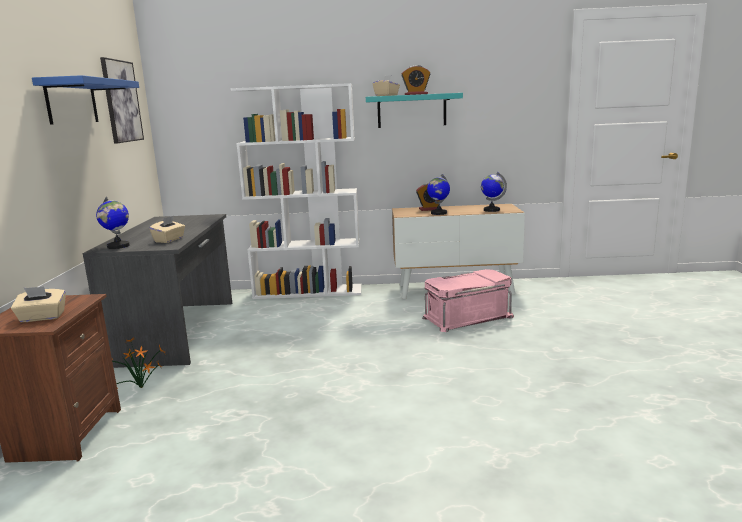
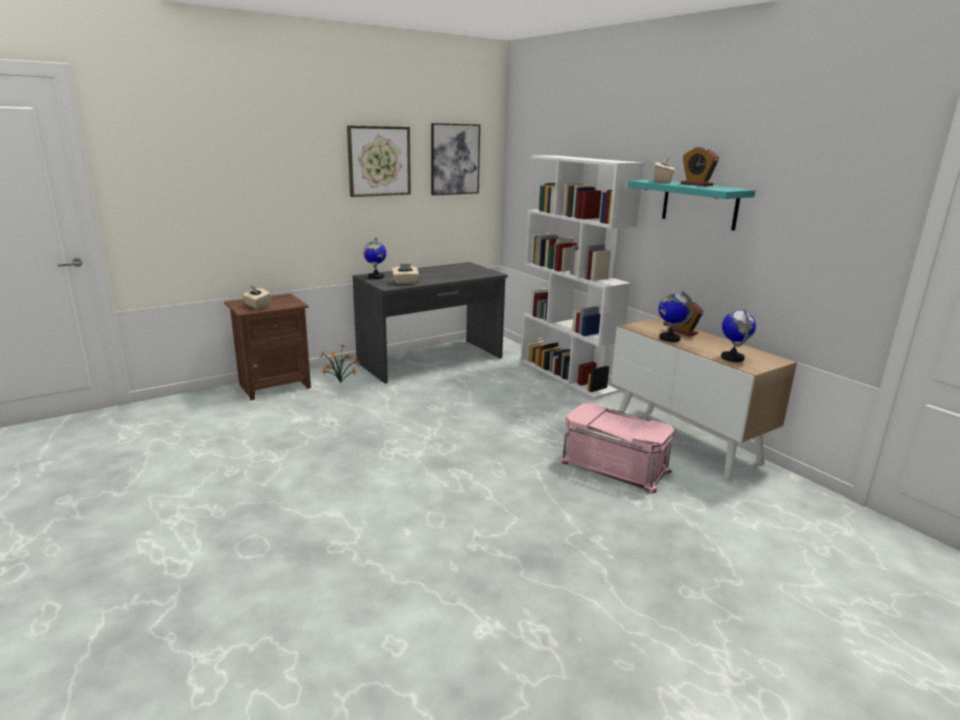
camera: 55 degrees right, 5 degrees up
(71, 102) = (379, 161): blue shelf -> picture

